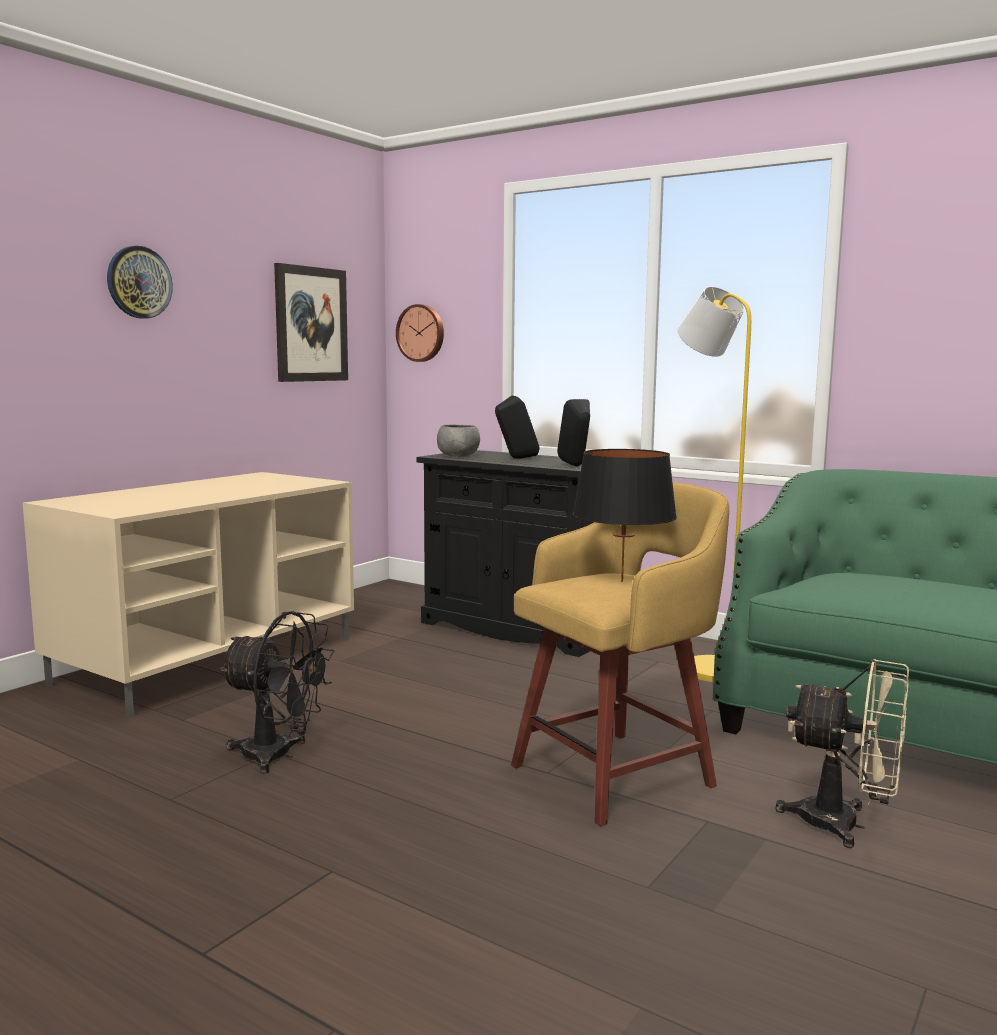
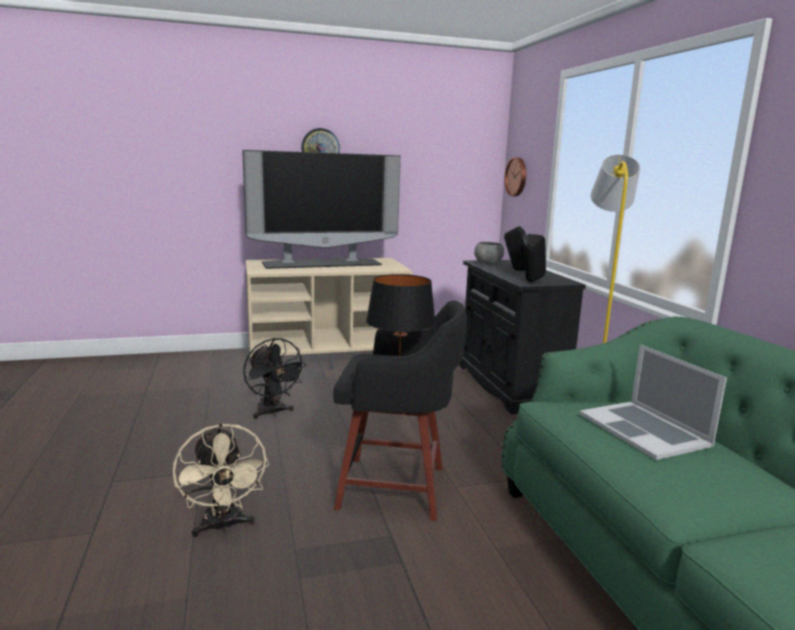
camera: 40 degrees right, 5 degrees up
(186, 490) = (322, 263): none -> television
(311, 324) = (439, 170): picture -> none
(618, 774) = (396, 488): yellow stool -> black stool
(845, 825) = (466, 582): beige fan -> beige fan (223, 526)
(906, 585) = (644, 429): none -> laptop

